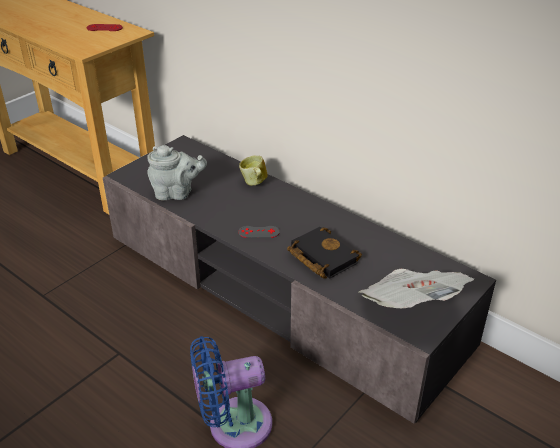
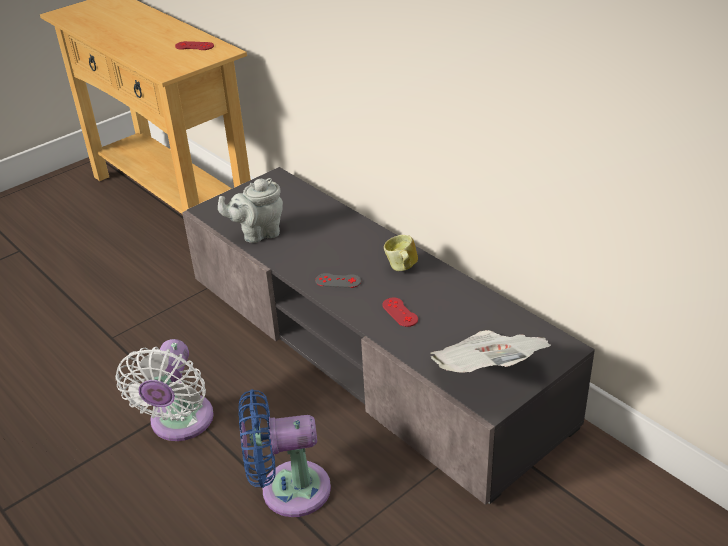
camera: 10 degrees right, 0 degrees up
(120, 371) = (179, 423): none -> white fan
(176, 193) = (258, 233): grey teapot -> grey teapot turned 150 degrees clockwise
(254, 184) = (345, 226): mug -> mug (401, 269)
(320, 257) = (400, 312): black book -> red game controller

